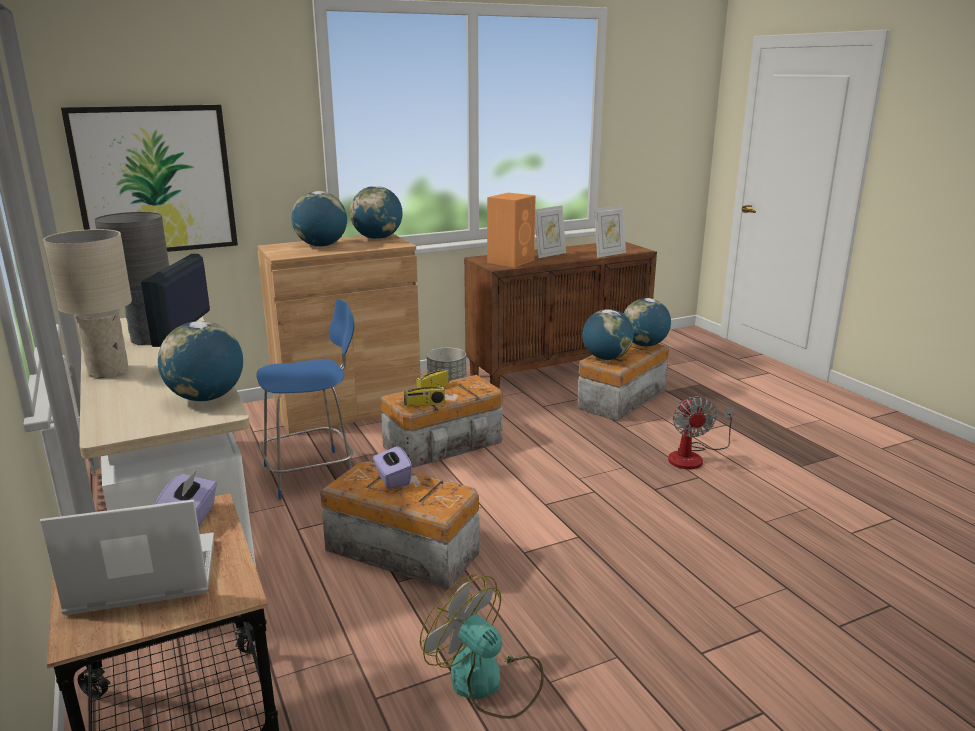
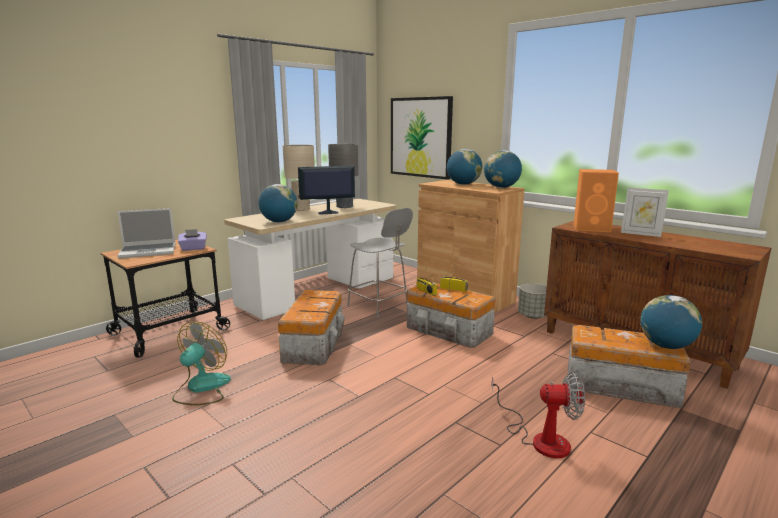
camera: 70 degrees right, 5 degrees down
(141, 578) = (149, 251): laptop -> laptop turned 105 degrees clockwise
(312, 473) = (379, 306): blue stool -> grey stool
(392, 479) = (320, 300): purple tissue box -> none
(606, 358) = (598, 333): globe -> none
(609, 254) = (693, 247): picture frame -> none
(693, 457) = (540, 438): fan -> fan turned 150 degrees counterclockwise

